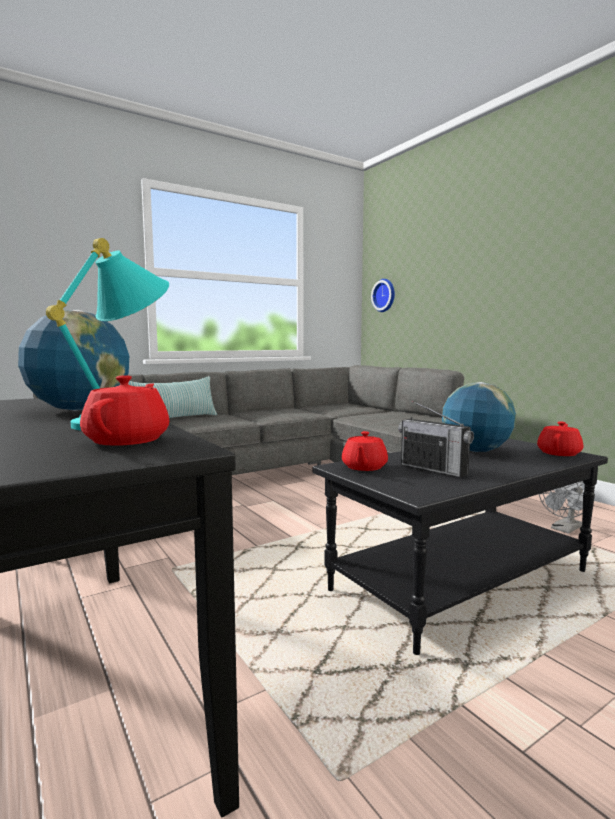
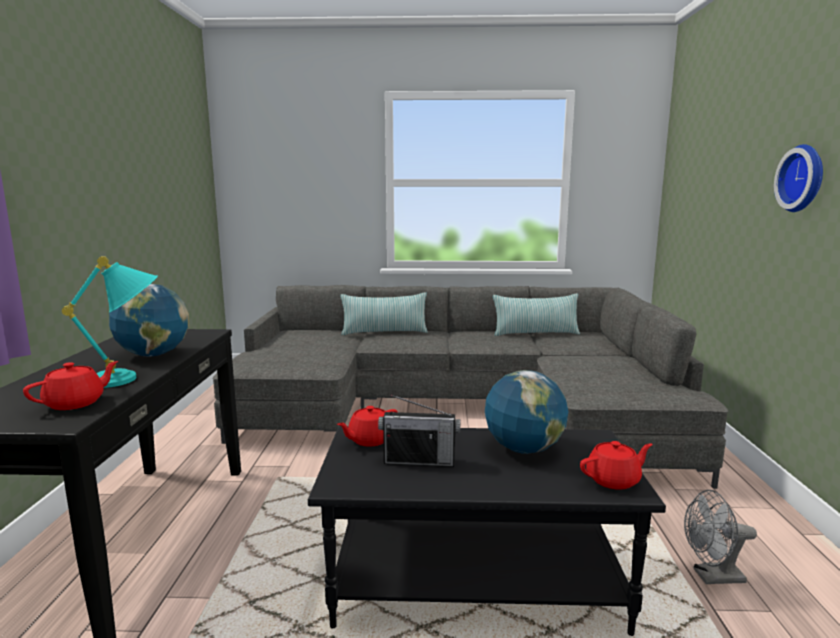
camera: 35 degrees right, 5 degrees up
(305, 407) = (535, 333): none -> pillow
(385, 295) = (679, 197): wall clock -> wall clock (804, 178)
(433, 469) = (419, 461): radio -> radio turned 75 degrees counterclockwise

